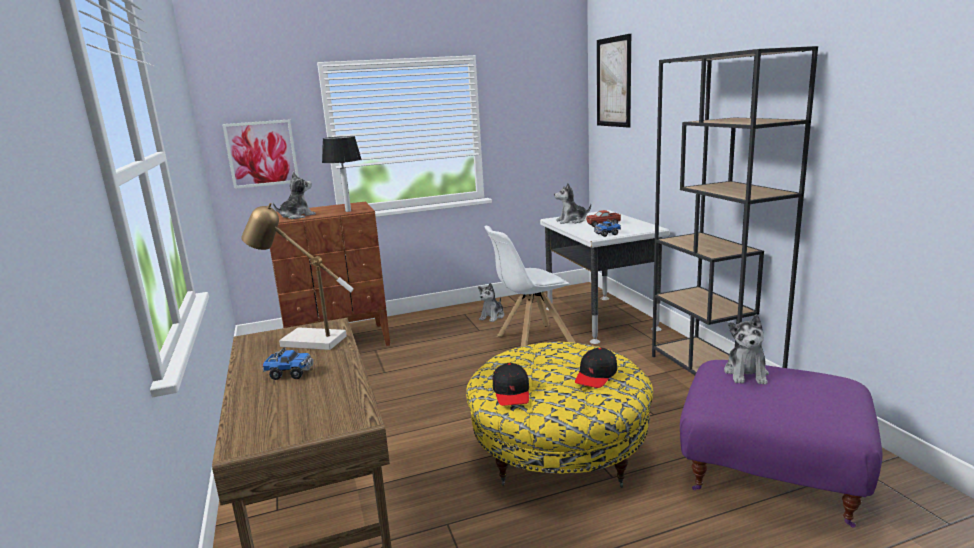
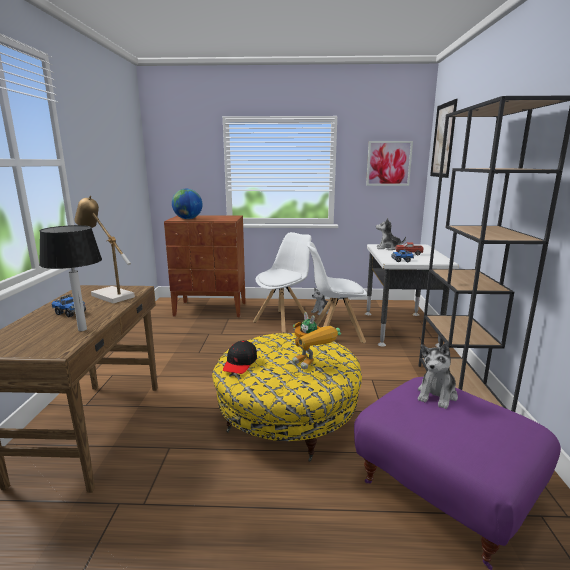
camera: 20 degrees right, 0 degrees up
(262, 153) = (182, 176): picture -> picture (388, 163)
(297, 216) = (188, 219): plush toy -> globe
(348, 211) = (221, 219): table lamp -> table lamp (81, 329)
(452, 337) = (283, 320): none -> white chair
(596, 375) = (312, 366): black cap -> toy robot

